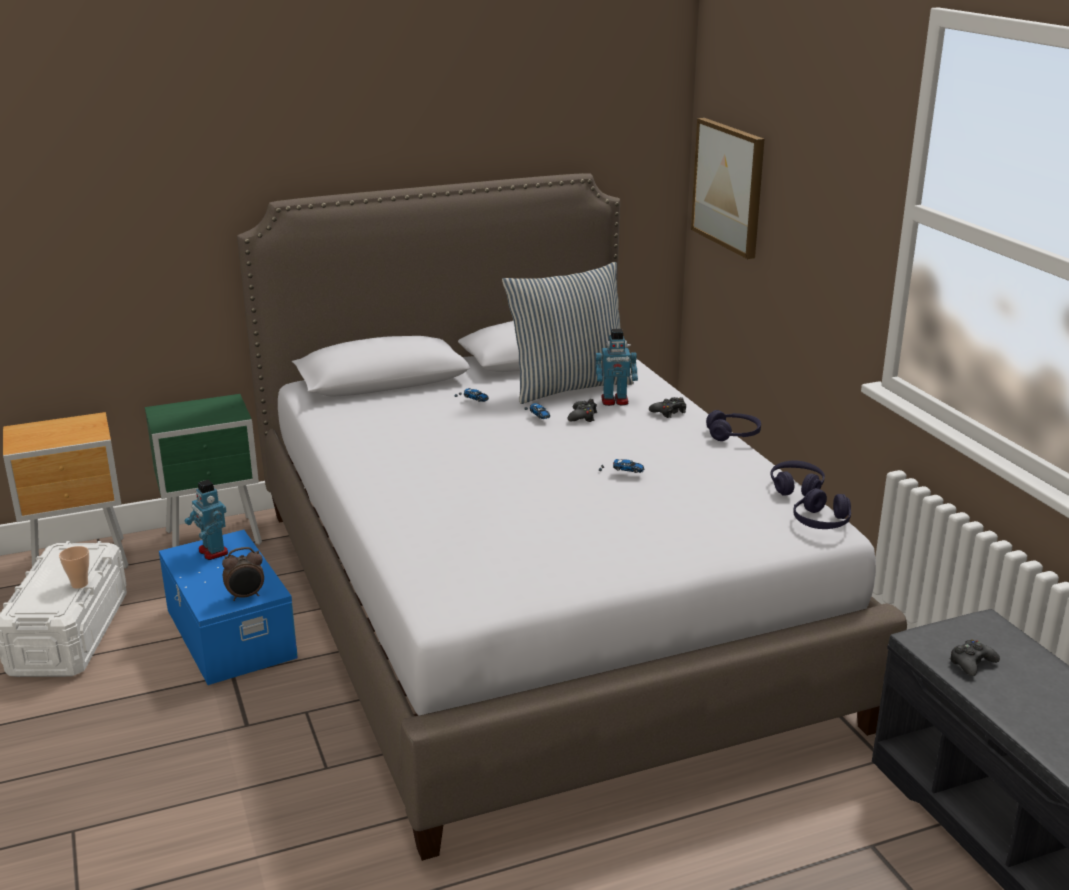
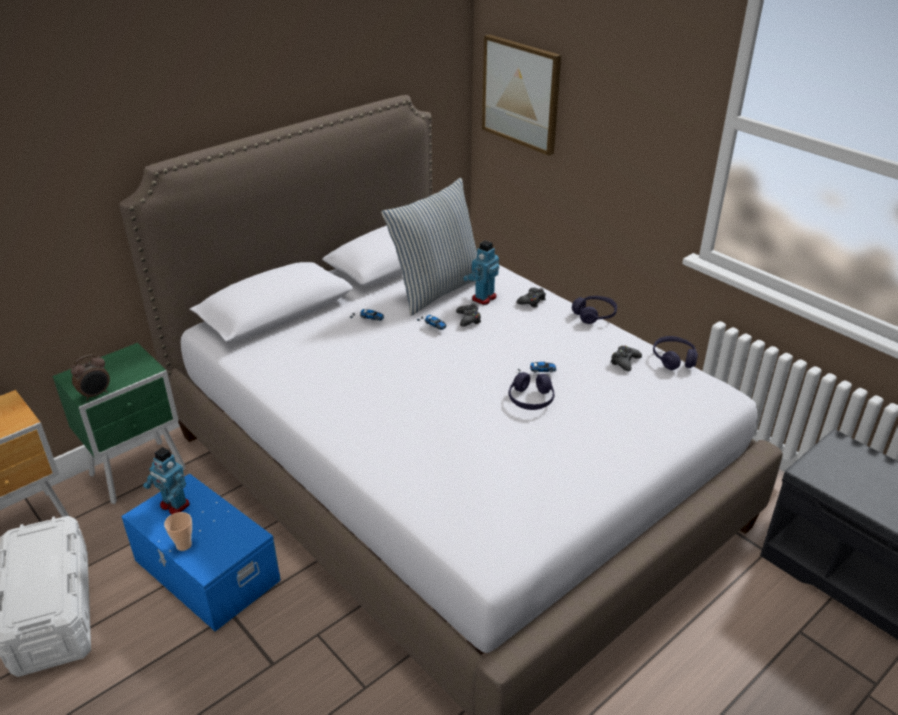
camera: 20 degrees left, 10 degrees up
(79, 584) = (60, 572): cup -> cup (184, 545)
(246, 596) = (232, 547): alarm clock -> alarm clock (96, 394)
(615, 401) = (483, 298): toy robot -> toy robot turned 150 degrees clockwise
(821, 522) = (714, 390): purple headphones -> purple headphones (531, 399)
(971, 663) = (854, 484): black game controller -> black game controller (624, 362)

